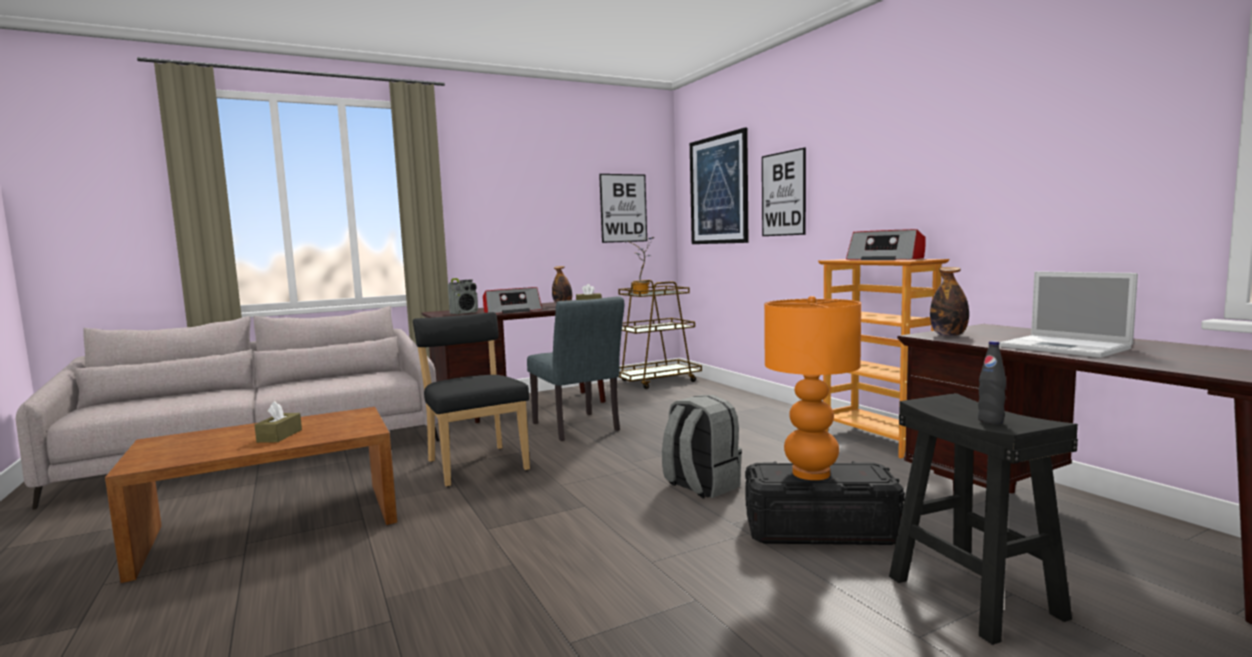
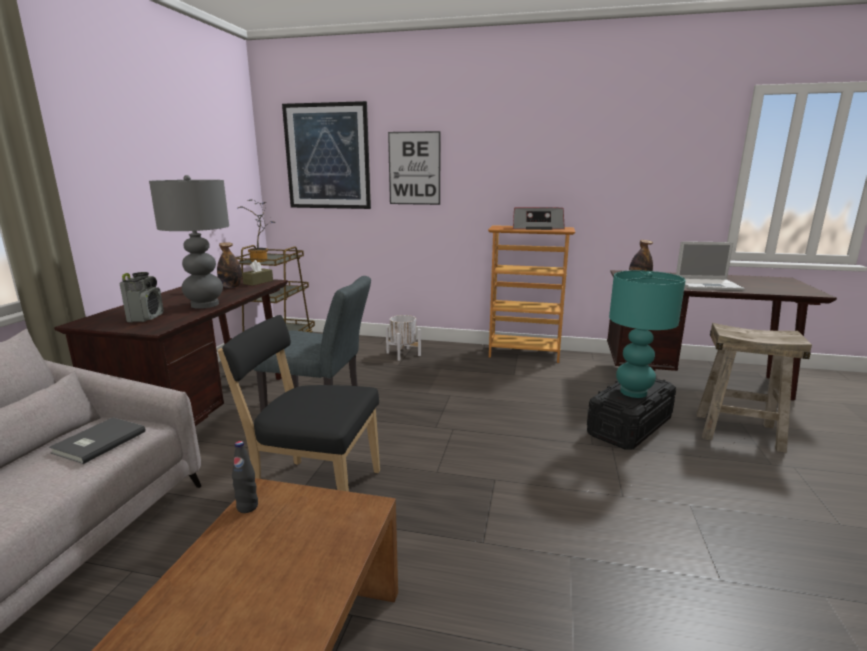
camera: 50 degrees left, 10 degrees up
(279, 436) = (278, 581): brown tissue box -> none
(372, 377) = (97, 442): none -> grey book
(511, 311) = (205, 305): radio -> grey table lamp
(623, 208) = (223, 169): picture -> none
(700, 486) = (519, 426): grey backpack -> none
(739, 409) = (403, 354): none -> white planter
(812, 473) = (633, 392): orange table lamp -> turquoise table lamp
(972, 596) = (737, 432): black stool -> beige stool
(990, 421) = (774, 337): black bottle -> black bottle (247, 507)

